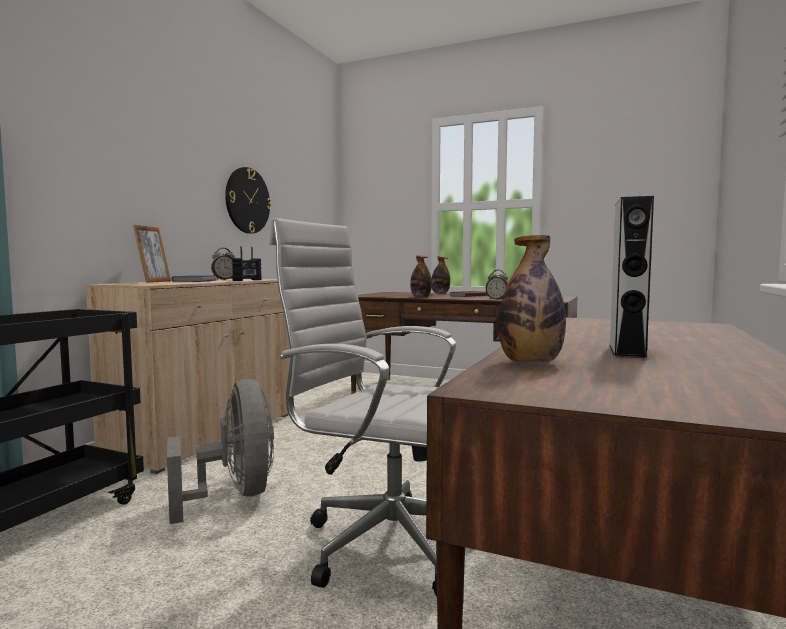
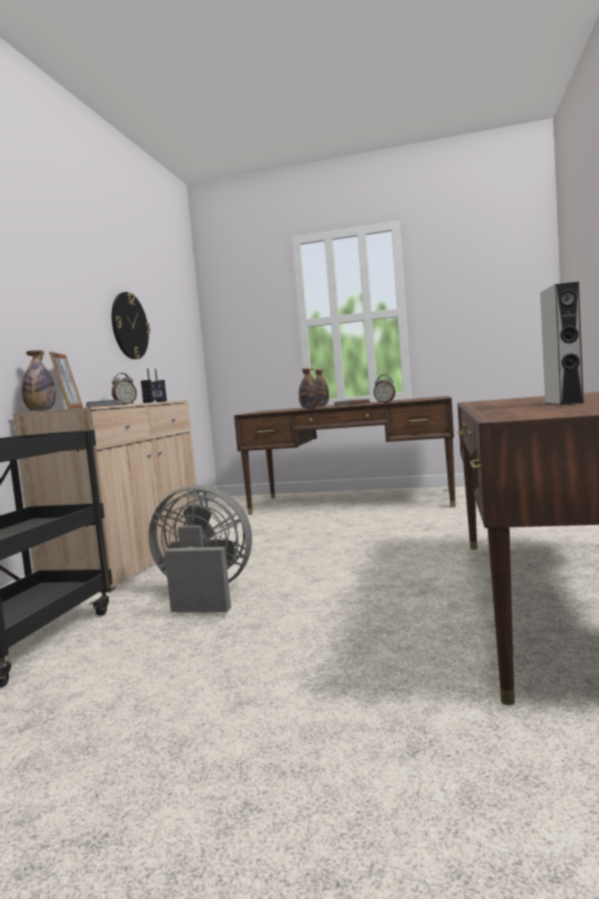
camera: 10 degrees left, 0 degrees up
(234, 496) = (203, 594): grey fan -> grey fan turned 45 degrees counterclockwise
(384, 543) = (365, 602): white office chair -> none
(530, 363) = (511, 411): bottle -> bottle (41, 411)

